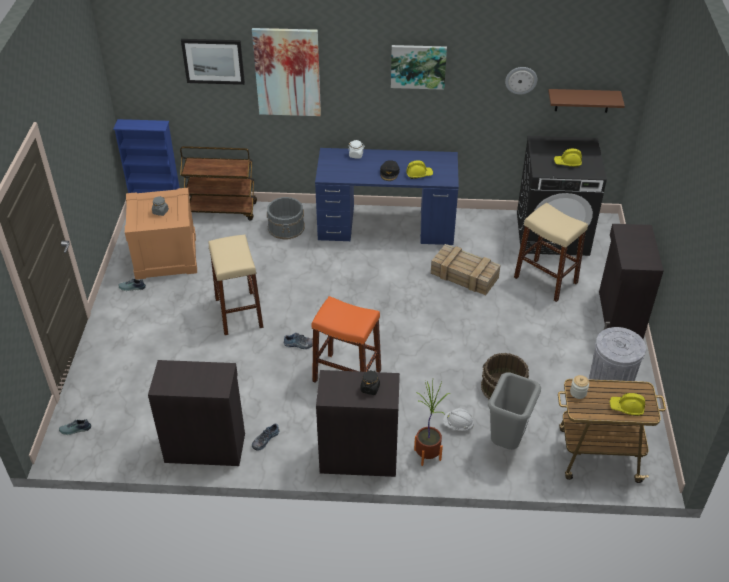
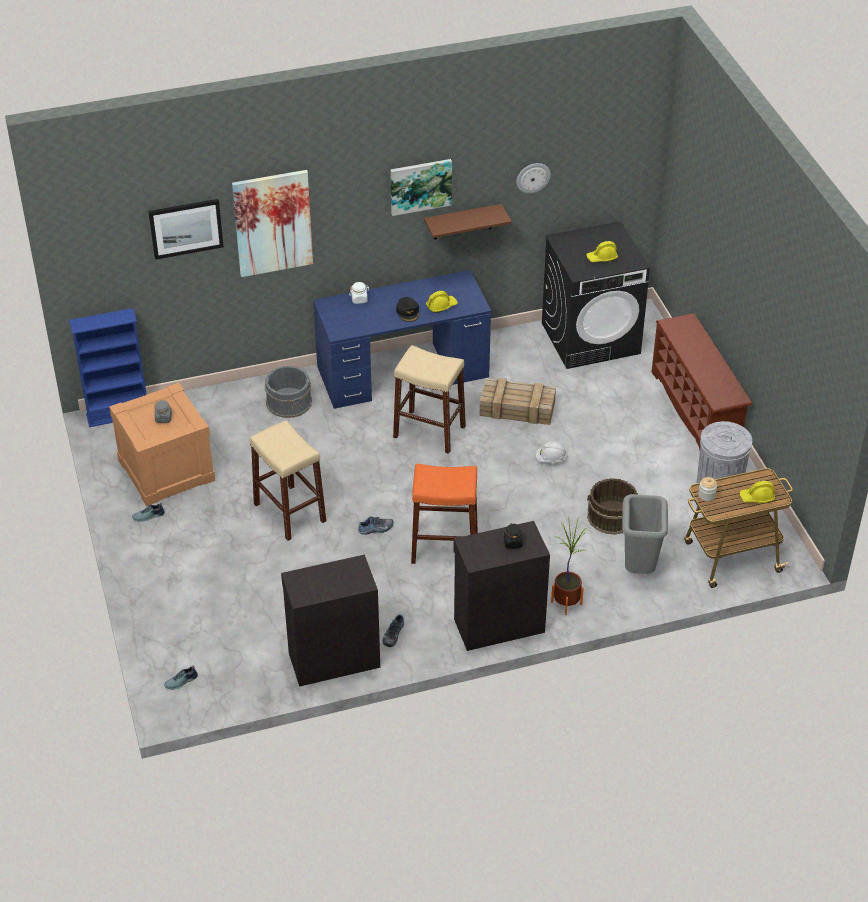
camera: 20 degrees left, 0 degrees up
(222, 210) = (201, 400): brown cart -> none
(457, 425) = (583, 566): white hard hat -> white hard hat (551, 459)
(545, 280) = (605, 392): beige stool -> beige stool (429, 431)
(582, 100) = (600, 185): brown shelf -> brown shelf (462, 222)
(619, 315) = (696, 411): black cabinet -> brown shoe rack

